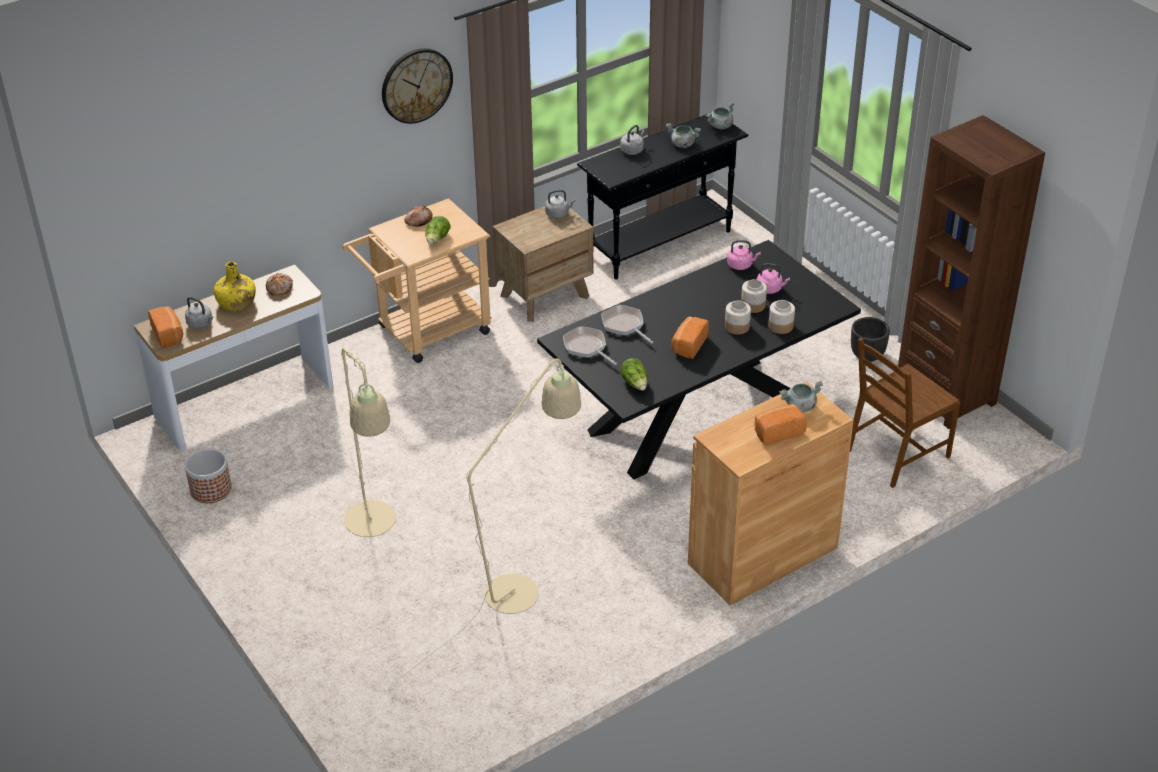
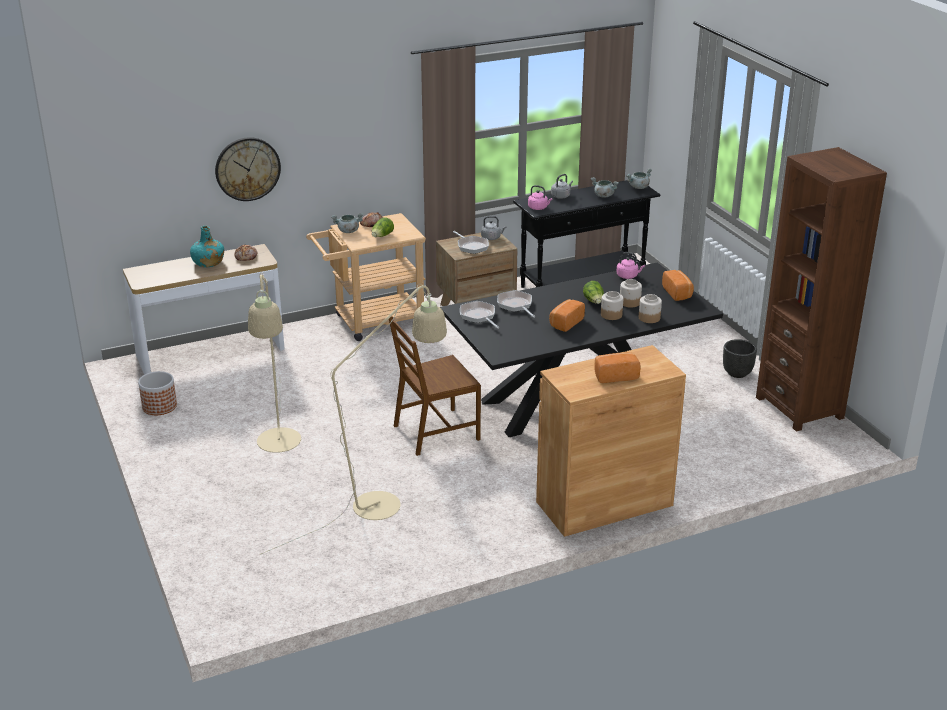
camera: 10 degrees right, 10 degrees down
(168, 334) = (146, 277): bread -> bread (678, 293)
(201, 324) = (174, 273): grey kettle -> none
(236, 303) = (208, 262): yellow bottle -> turquoise bottle
(416, 85) = (378, 108): wall clock -> wall clock (247, 169)
(538, 230) = (471, 246): none -> frying pan
(635, 383) = (511, 343): lettuce -> lettuce (594, 301)
(770, 289) = (648, 293): pink kettle -> pink kettle (538, 208)
(800, 407) = (640, 361): grey cooking pot -> grey cooking pot (348, 231)
(896, 454) = (744, 444): brown chair -> brown chair (435, 432)

